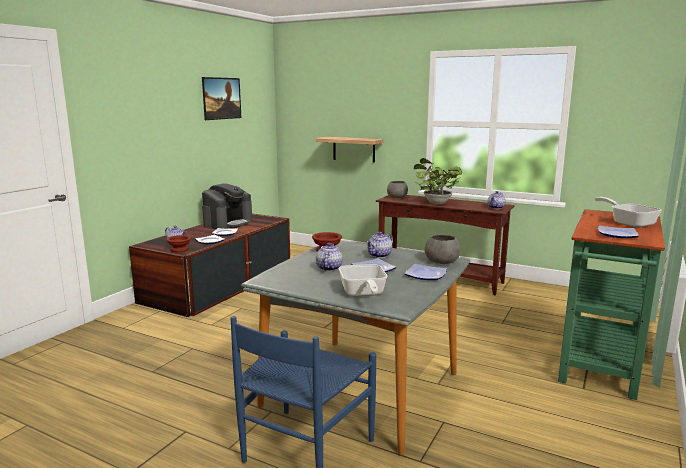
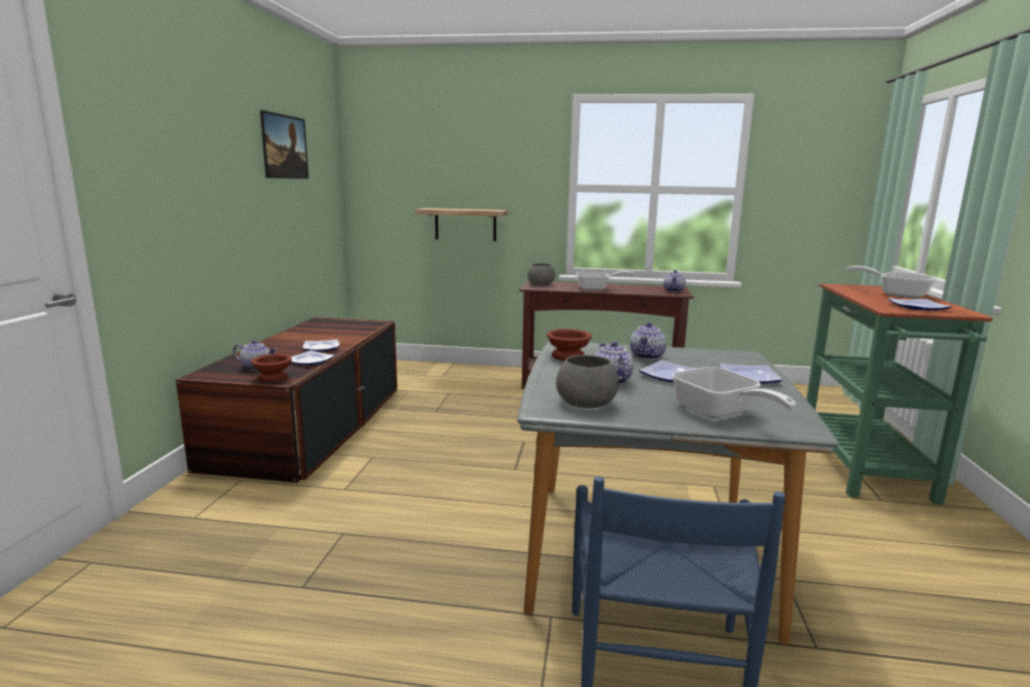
camera: 20 degrees left, 0 degrees up
(228, 223) = (310, 333): coffee machine -> none
(435, 203) = (597, 289): potted plant -> frying pan
(442, 261) = (735, 357): grey bowl -> grey bowl (587, 403)

